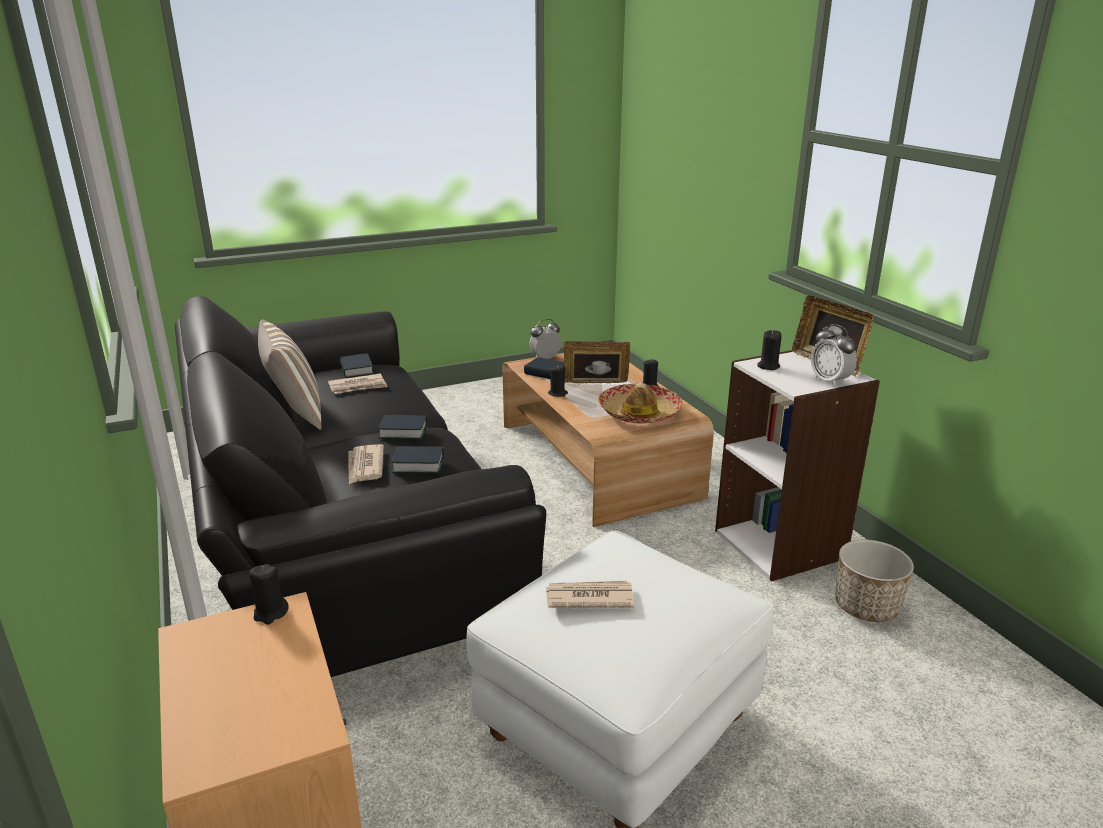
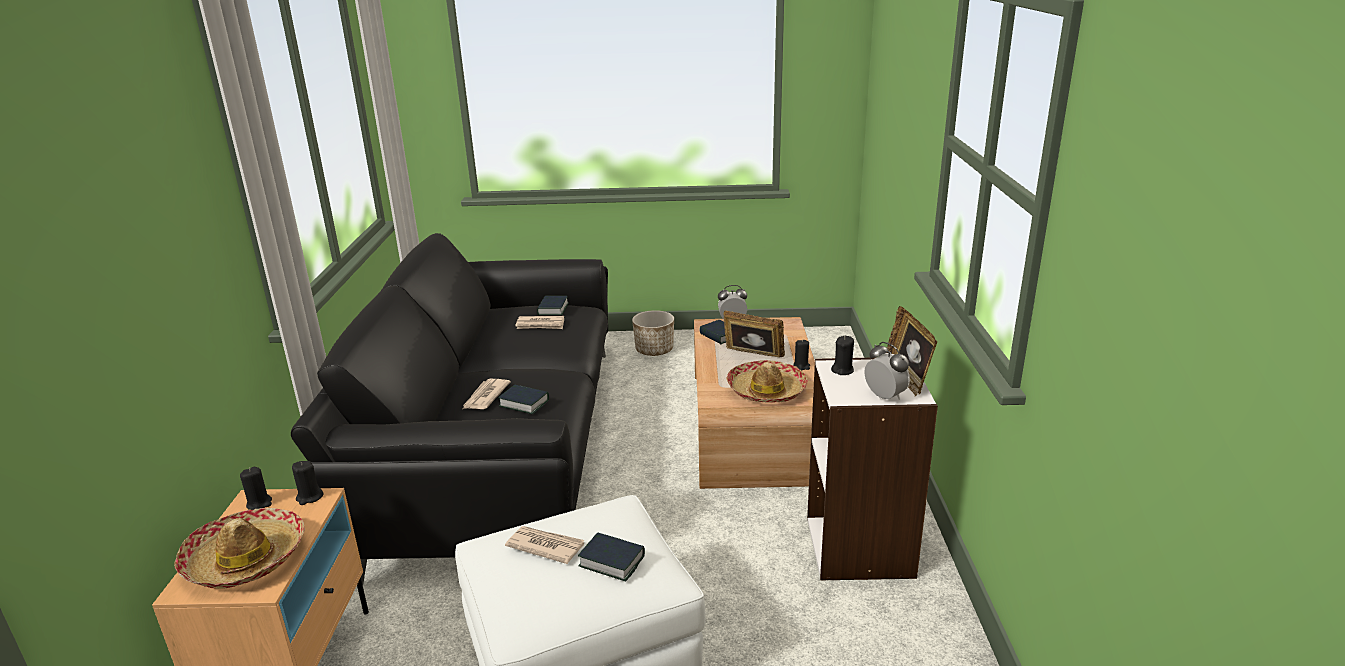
camera: 25 degrees right, 0 degrees up
(253, 706) = (246, 559): none -> hat
(295, 414) = (478, 341): pillow -> none
(403, 432) = (539, 372): book -> book (612, 561)
(558, 393) = (712, 358): black candle -> black candle (259, 503)
(830, 381) = (884, 396): alarm clock -> alarm clock turned 150 degrees clockwise
(866, 607) = (893, 630): planter -> planter (654, 350)

